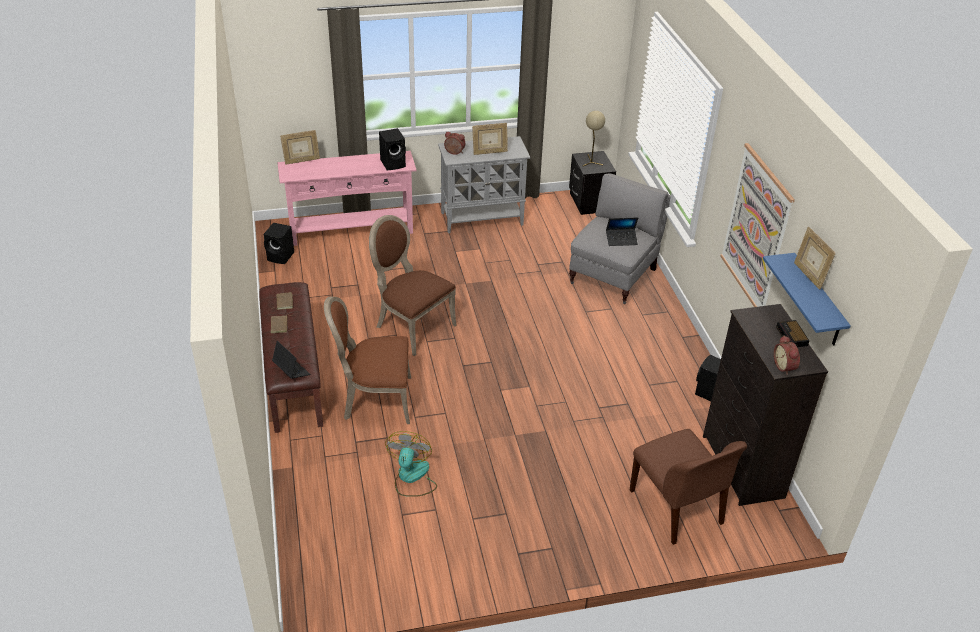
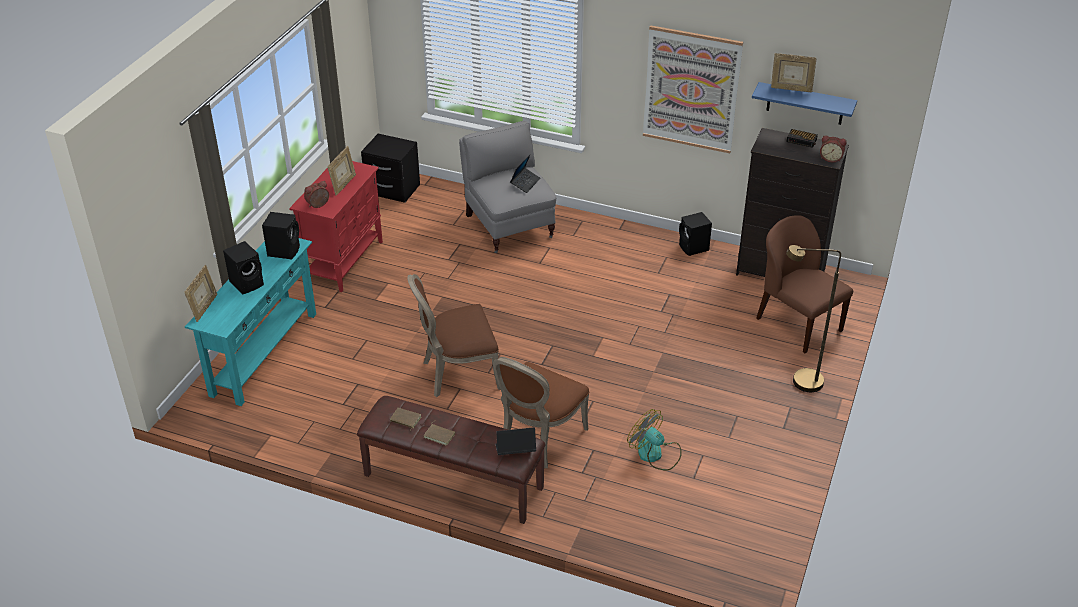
camera: 55 degrees left, 0 degrees up
(281, 257) = (251, 421): black speaker -> black speaker (248, 283)
(351, 230) = (263, 353): pink console table -> turquoise console table
(482, 219) = (344, 261): grey cabinet -> red cabinet
(590, 161) = (386, 147): beige table lamp -> none
(593, 541) = (799, 382): none -> brown floor lamp
(677, 508) = (797, 324): brown chair -> brown chair turned 135 degrees counterclockwise

